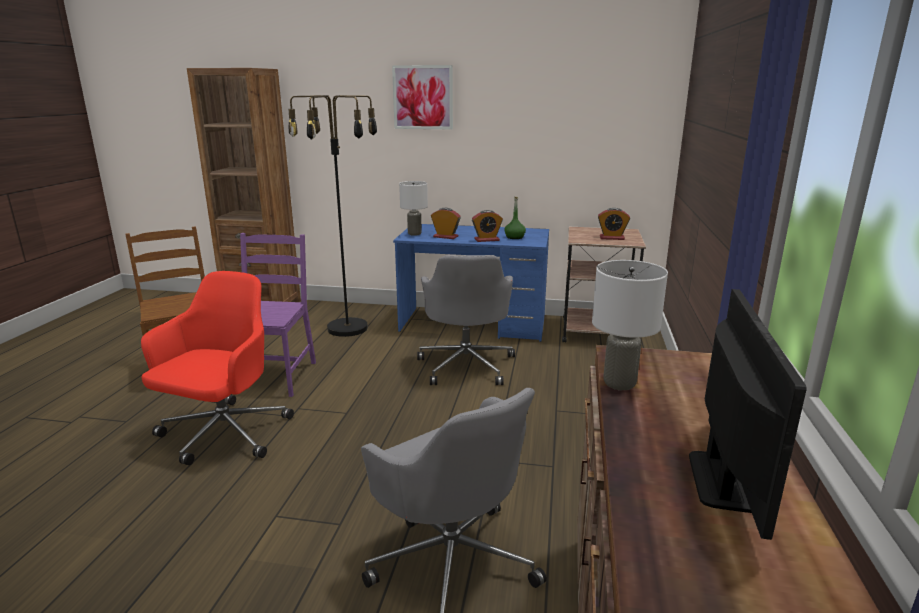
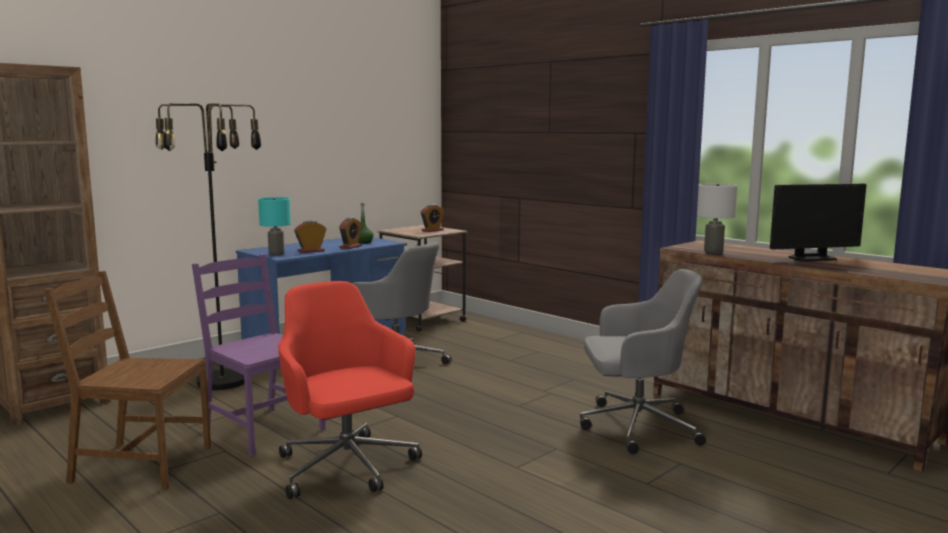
camera: 55 degrees left, 10 degrees down
(415, 234) = (277, 254): white table lamp -> turquoise table lamp
(423, 97) = (238, 111): picture -> none
(724, 481) = (812, 258): monitor -> monitor turned 120 degrees clockwise

